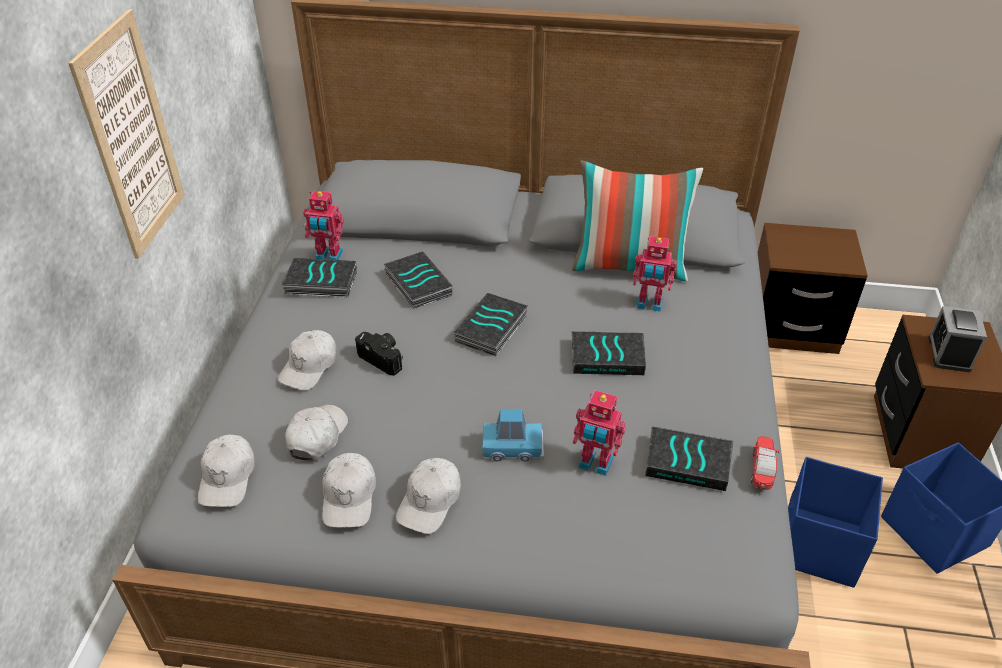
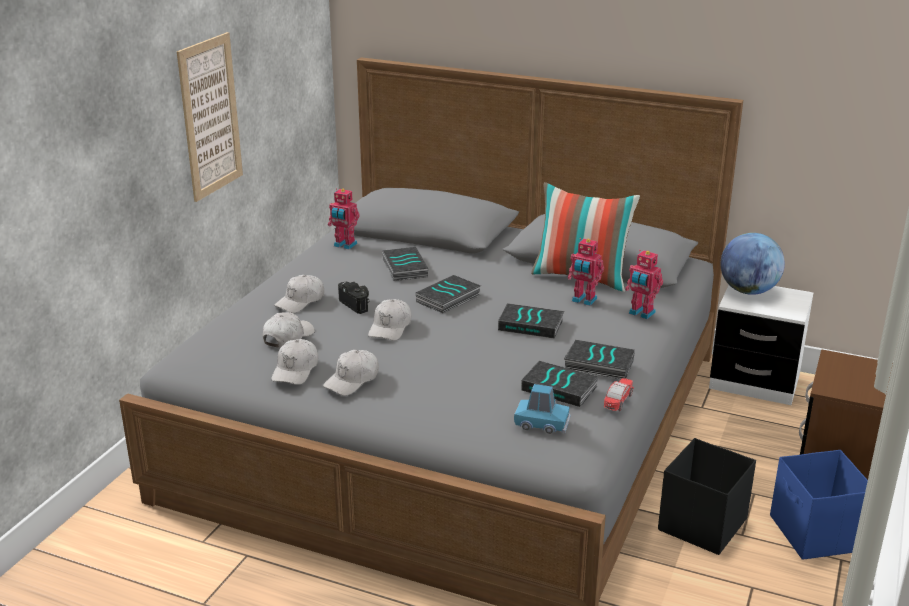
camera: 15 degrees right, 15 degrees down
(228, 477) = (216, 349): white cap -> white cap (390, 328)
(320, 283) = (330, 259): book -> book (598, 365)
(513, 447) = (428, 362): blue toy car -> blue toy car (542, 423)
(595, 464) = (486, 379): toy robot -> toy robot (641, 313)
(790, 239) = (748, 291): none -> globe
(790, 328) = (754, 382): brown nightstand -> white nightstand
(818, 547) = (701, 525): blue storage box -> black storage box
(949, 353) = (848, 377): alarm clock -> none

